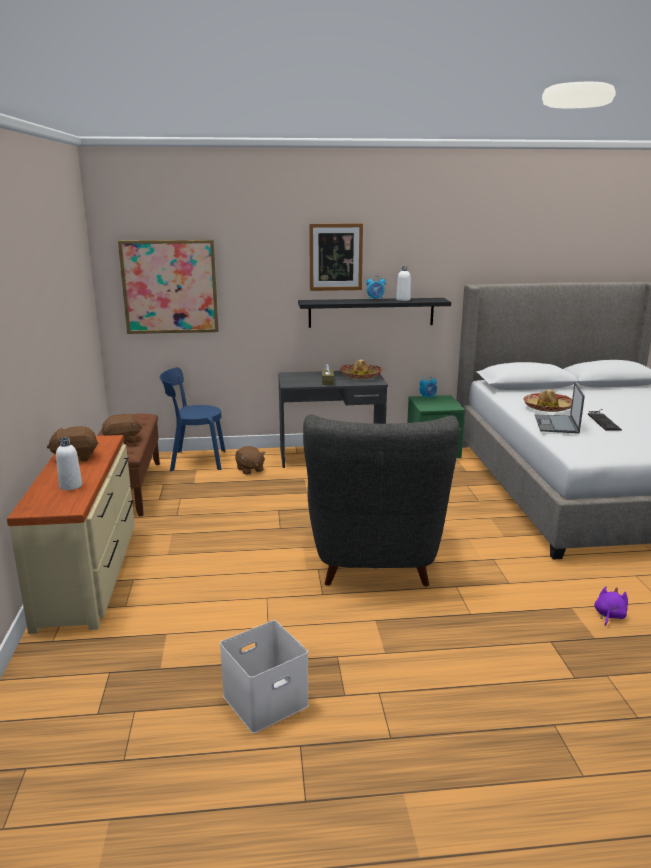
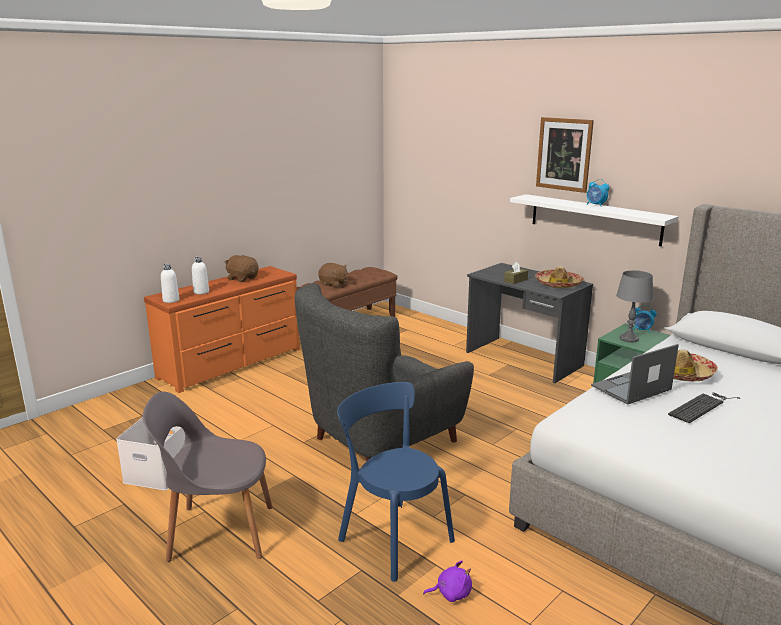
camera: 50 degrees right, 0 degrees up
(90, 573) = (232, 364): beige dresser -> orange dresser
(170, 287) = (429, 166): picture -> none
(195, 460) = (419, 323): blue chair -> blue chair (392, 537)
(250, 469) = (440, 344): brown plush toy -> none
(371, 312) = (594, 219): black shelf -> white shelf
(403, 299) = (621, 210): white bottle -> white bottle (171, 300)
(425, 696) = (218, 532): none -> grey chair
(435, 405) = (628, 338): none -> grey table lamp

